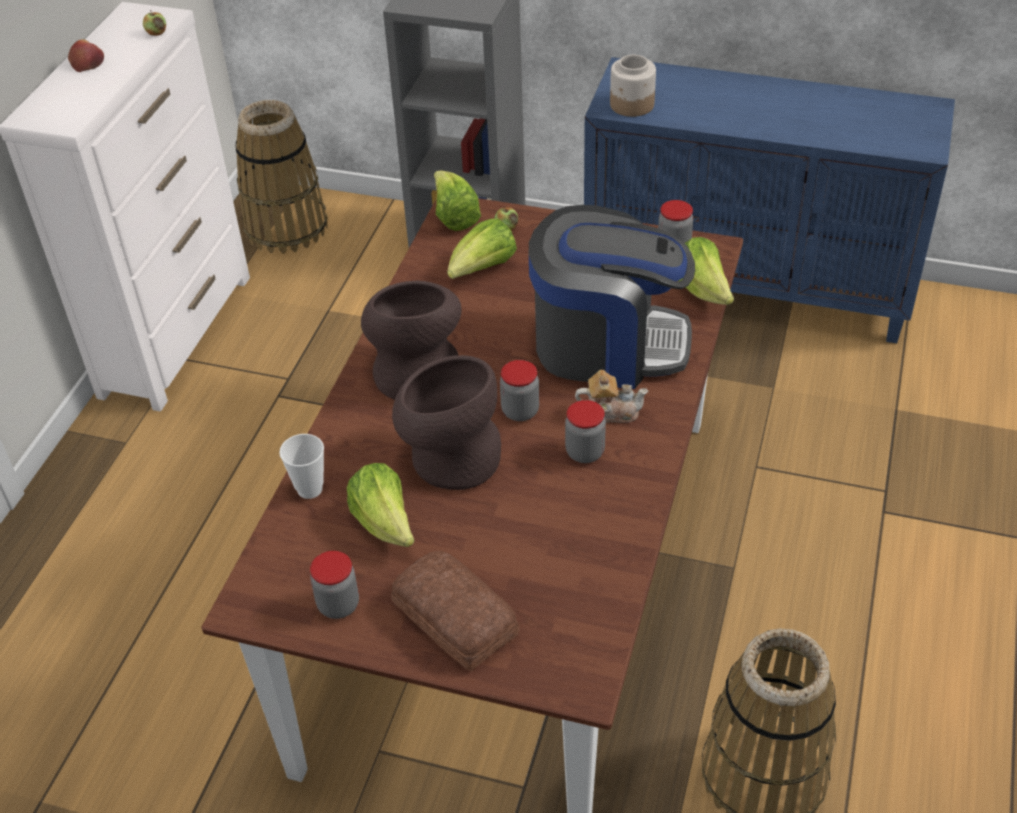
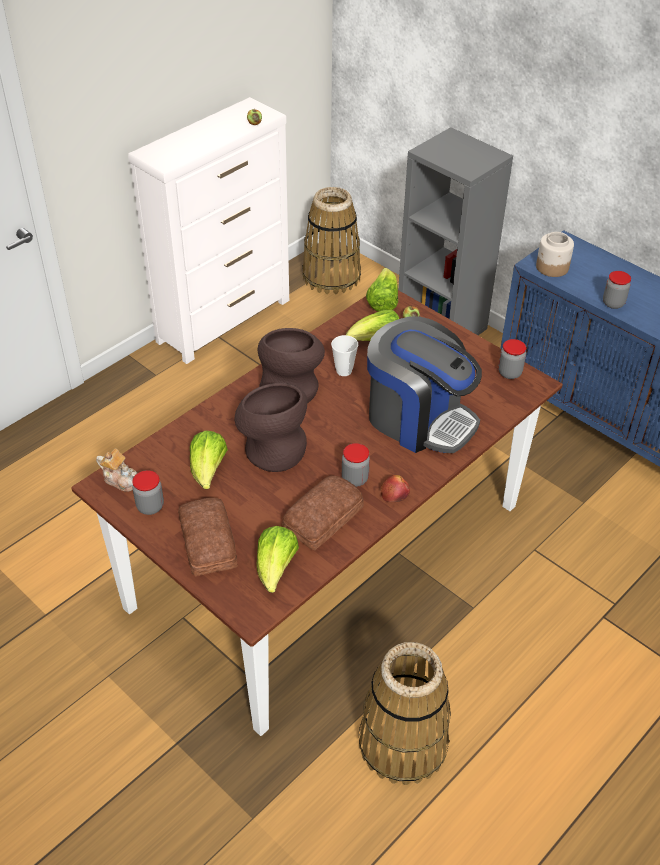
camera: 25 degrees right, 0 degrees up
(88, 63) = (202, 130): apple -> apple (395, 493)
(310, 489) = (181, 434): cup -> cup (344, 371)
(520, 411) = (334, 438): jar -> jar (613, 303)
(585, 519) = (325, 518): none -> bread
(611, 411) = (390, 460): teapot -> teapot (120, 479)
(703, 291) = (507, 408): lettuce -> lettuce (276, 569)

